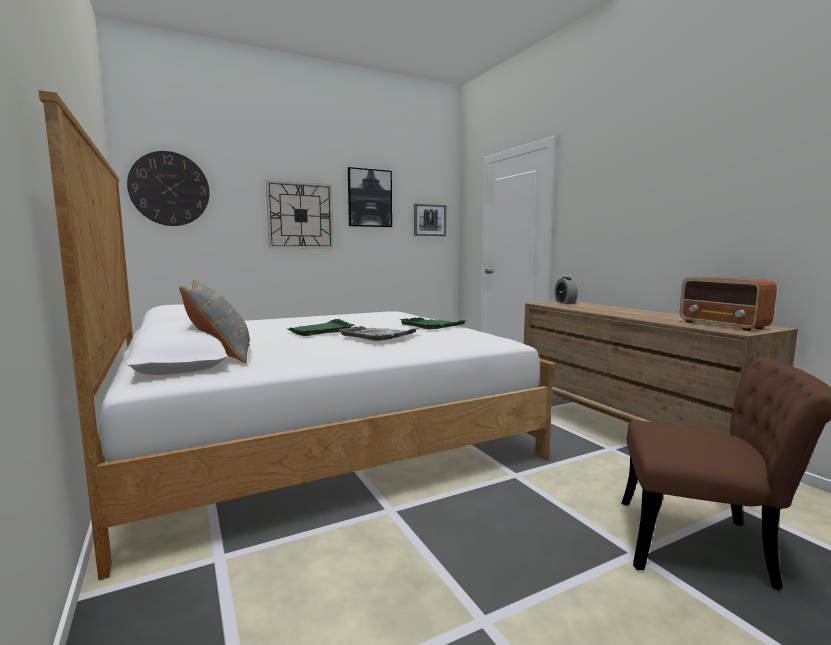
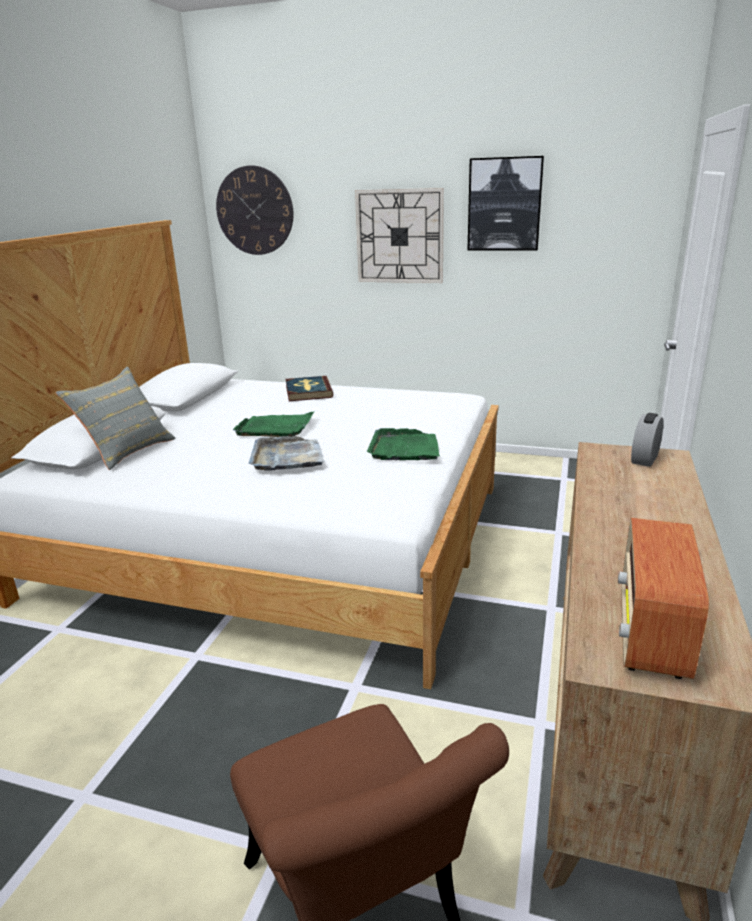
camera: 45 degrees right, 15 degrees up
(286, 319) = (308, 391): none -> book
(429, 220) = (614, 235): picture -> none

